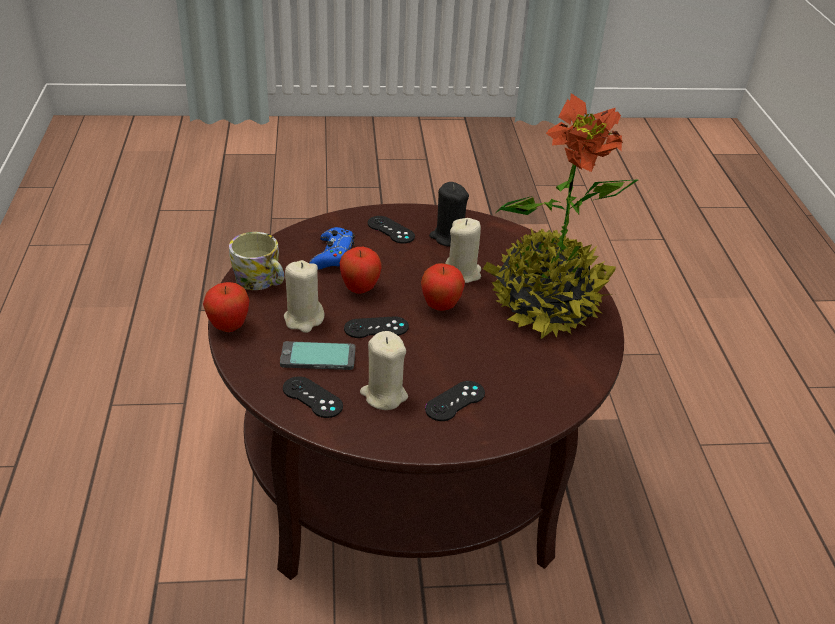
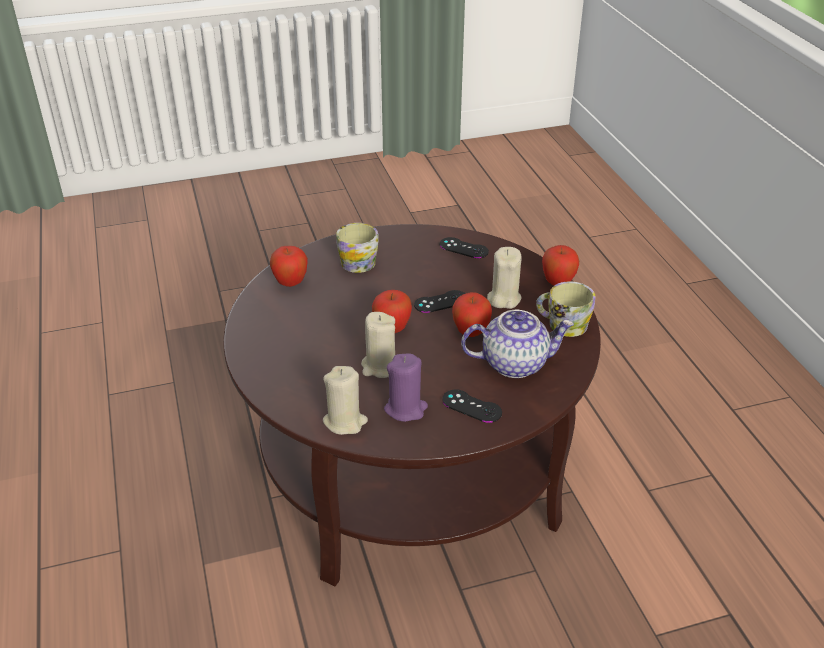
camera: 170 degrees right, 0 degrees up
(318, 357) = (475, 273): phone -> none
(332, 255) = (515, 363): blue game controller -> teapot
(384, 395) = (414, 257): beige candle -> beige candle (345, 422)
(448, 237) = (406, 409): black candle -> purple candle
(455, 401) = (361, 261): black game controller -> mug
(545, 304) = (295, 349): potted plant -> none
(550, 383) = (290, 283): none -> apple

